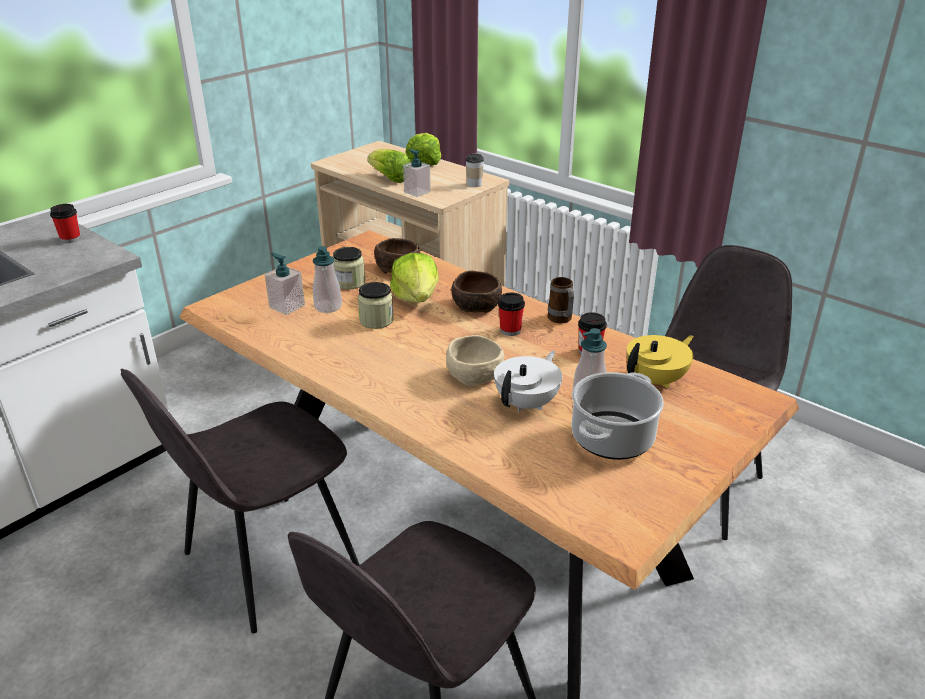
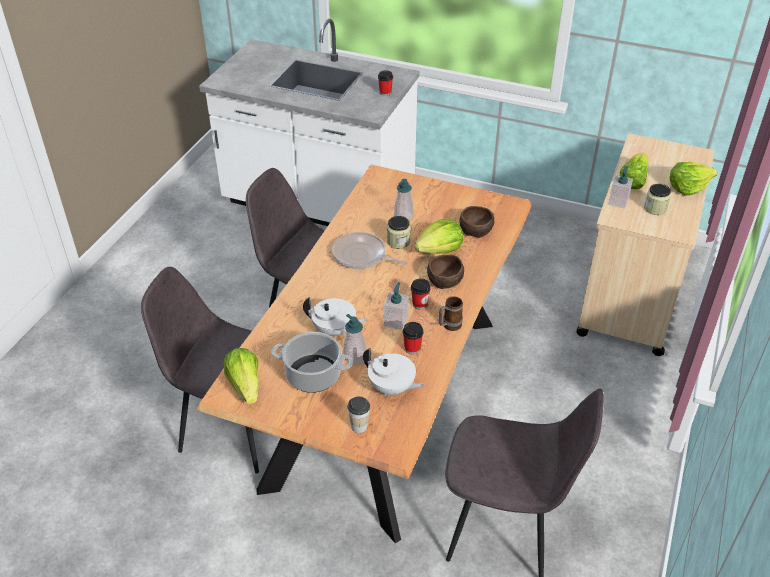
camera: 70 degrees right, 10 degrees up
(287, 306) = (394, 201): soap dispenser -> soap dispenser (396, 321)
(349, 282) = (441, 215): jar -> jar (655, 208)
(383, 352) = (361, 256): none -> frying pan
(474, 184) = (663, 228): cup -> cup (359, 426)
(476, 375) = (355, 301): beige bowl -> none
(613, 509) = (245, 385): none -> lettuce
(656, 380) = (392, 388): yellow teapot -> white teapot

